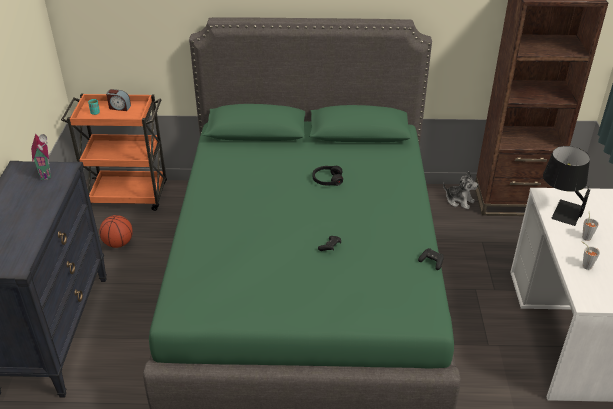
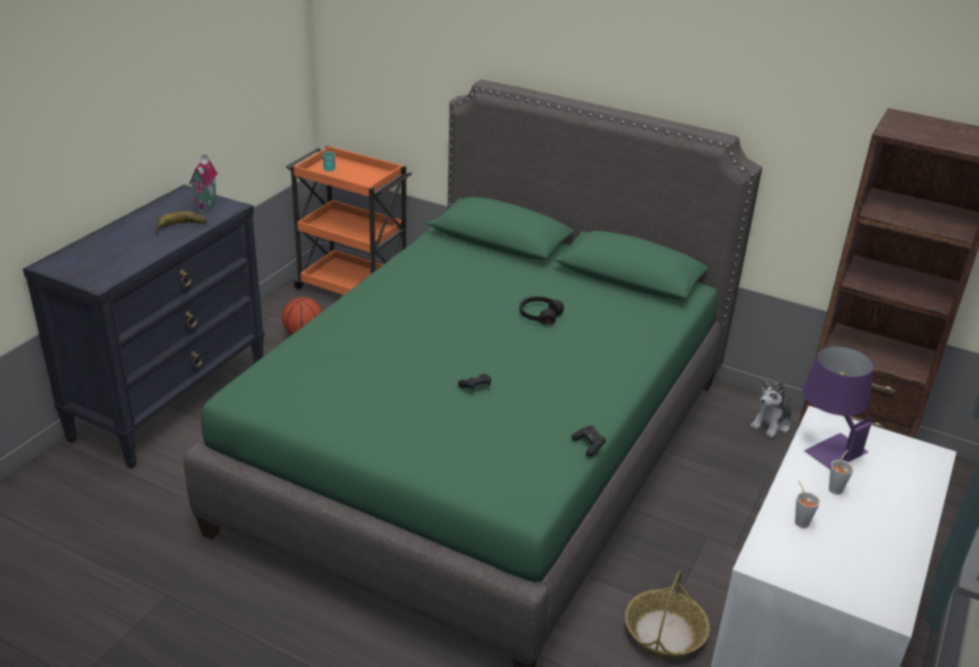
camera: 25 degrees right, 5 degrees down
(42, 198) = (181, 228): none -> banana
(119, 107) = (360, 171): alarm clock -> none
(459, 201) = (771, 424): plush toy -> plush toy turned 75 degrees clockwise
(496, 362) = (665, 633): none -> basket
(559, 210) = (826, 444): black table lamp -> purple table lamp

